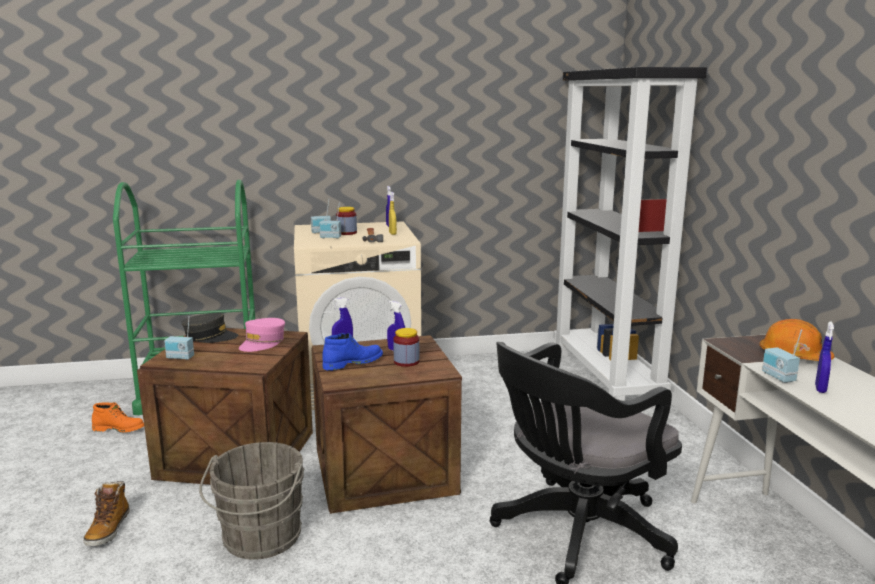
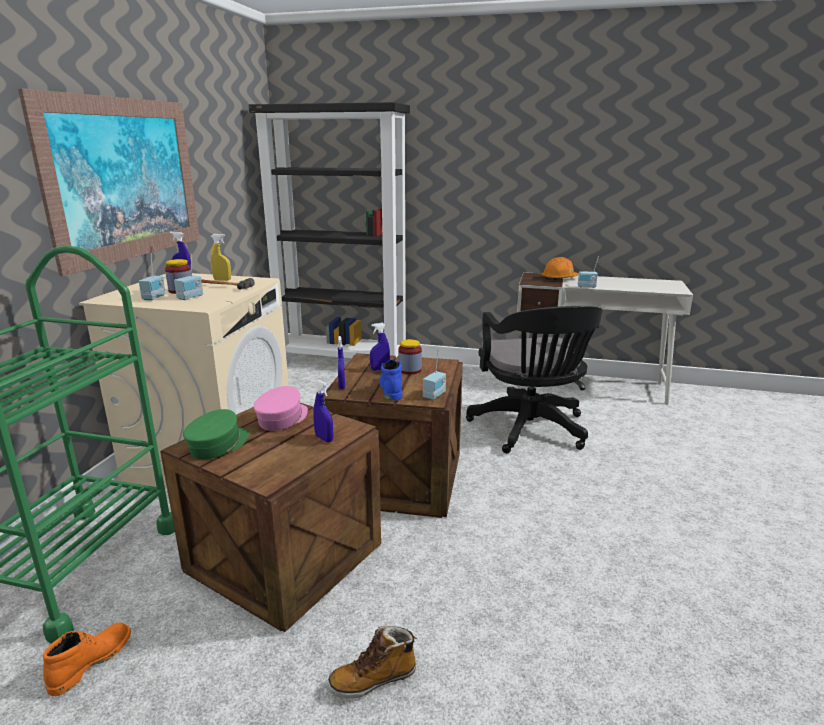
camera: 65 degrees left, 5 degrees up
(108, 530) = (373, 679): boot -> boot turned 135 degrees clockwise
(180, 358) = (271, 468): radio -> radio (435, 395)
(210, 337) = (218, 445): grey cap -> green cap
(260, 539) = (461, 563): grey bucket -> none
(263, 343) = (282, 418): pink cap -> pink cap turned 120 degrees counterclockwise
(367, 139) = (126, 179): none -> picture
(820, 389) = (605, 285): blue spray bottle -> blue spray bottle (324, 438)

